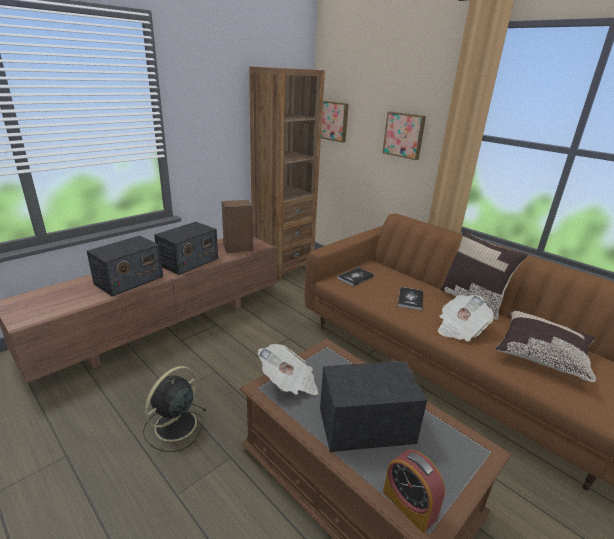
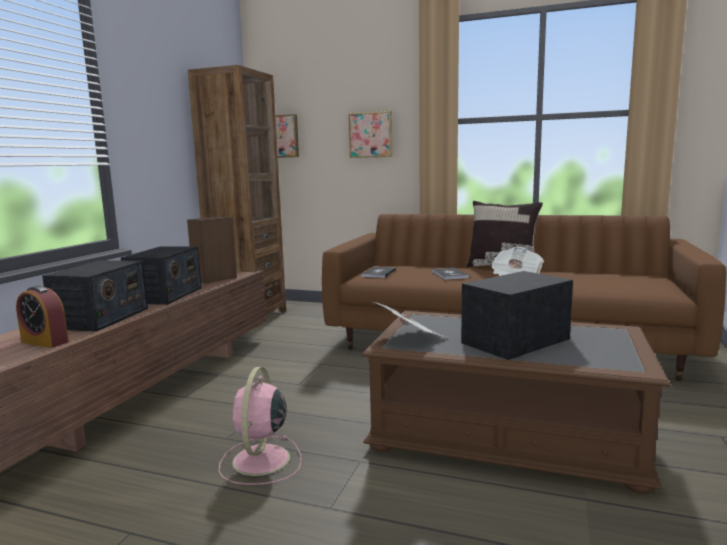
camera: 25 degrees left, 15 degrees down
(174, 426) = (260, 461): black fan -> pink fan
(409, 505) = (611, 364): alarm clock -> alarm clock (45, 342)
(542, 355) = (594, 279): pillow -> none

